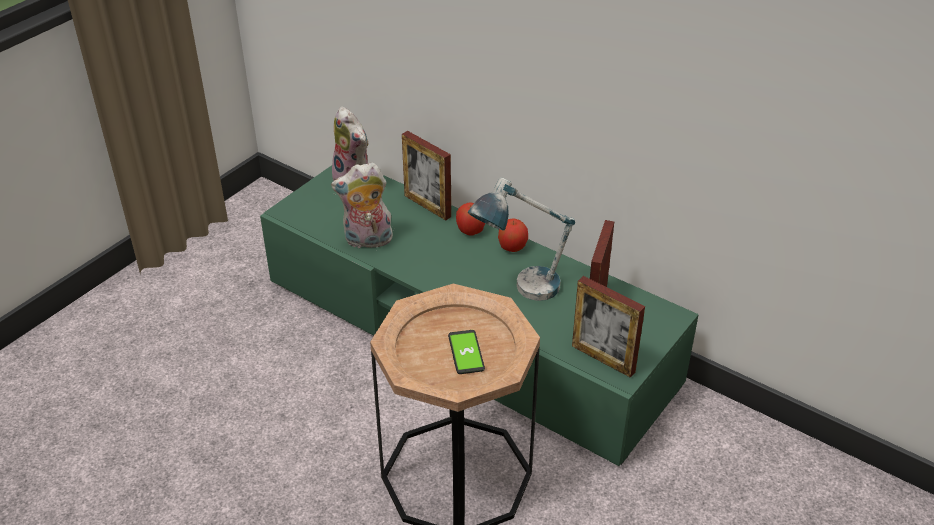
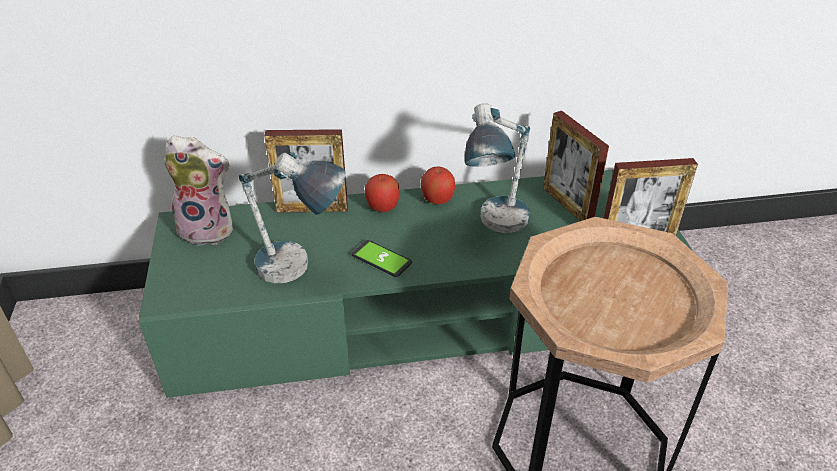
camera: 45 degrees left, 0 degrees up
(367, 241) = (300, 274): plush toy -> table lamp
(466, 353) = (634, 293): phone -> phone (381, 259)

